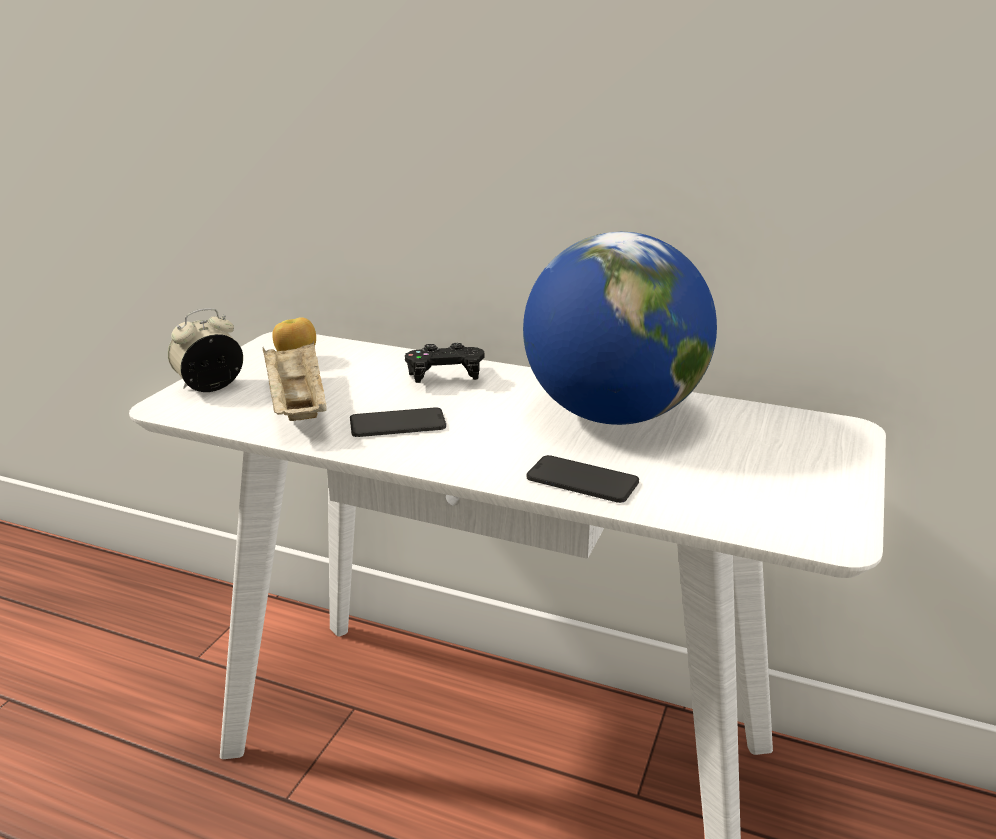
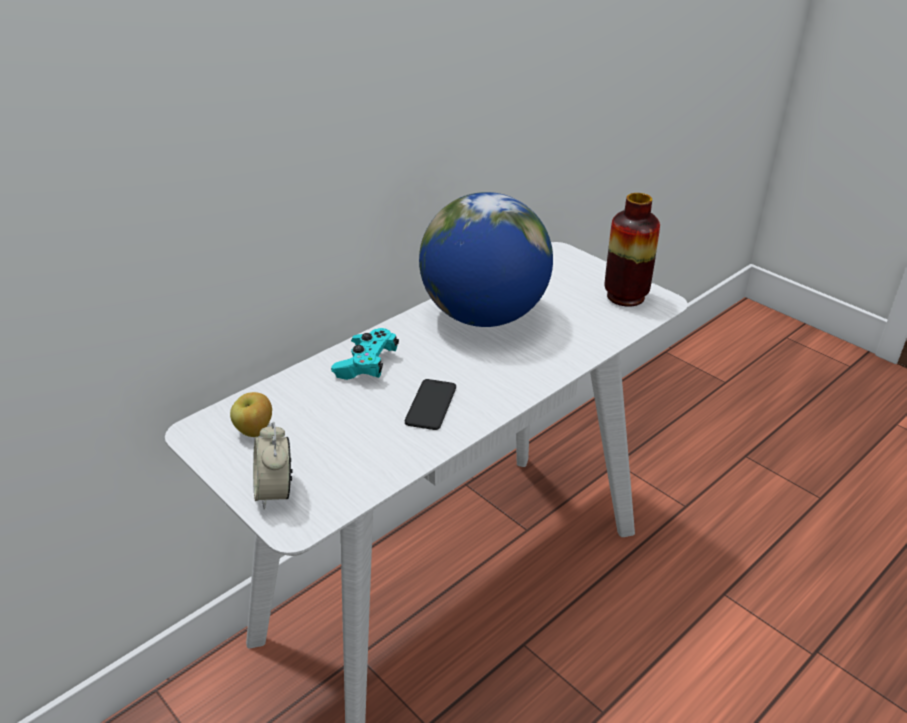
camera: 65 degrees left, 10 degrees up
(296, 405) = (356, 447): beige tray -> none
(444, 377) = (366, 364): black game controller -> turquoise game controller
(582, 480) = (561, 354): phone -> none
(801, 503) = (625, 296): none -> vase

